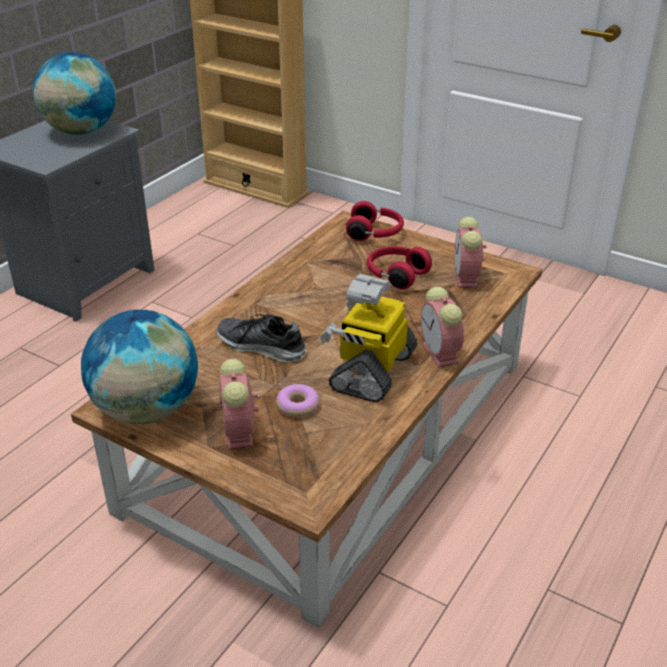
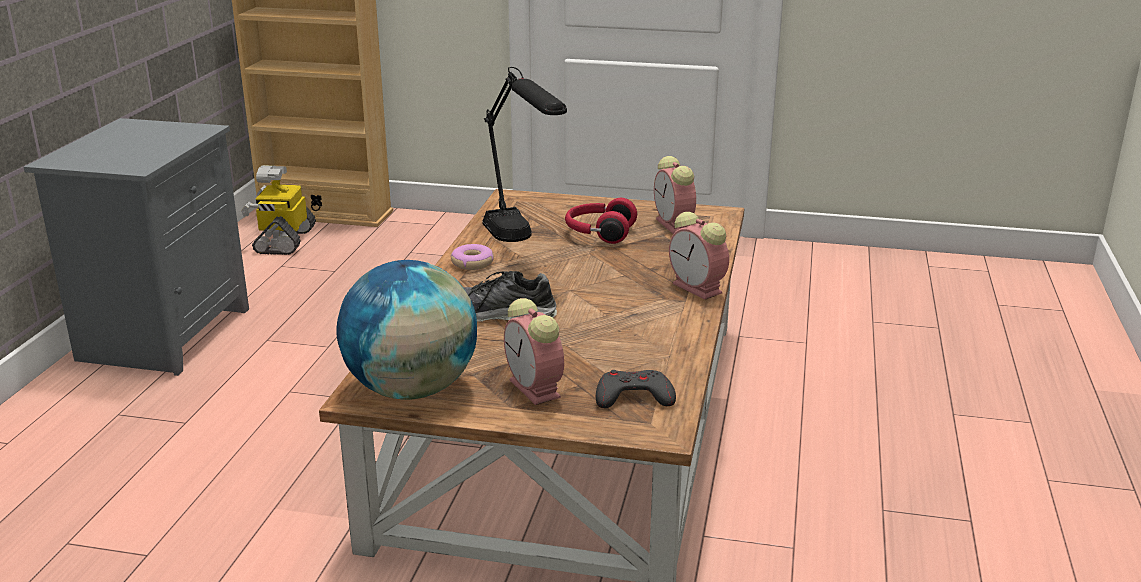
camera: 20 degrees left, 10 degrees down
(81, 131) = (156, 134): globe -> none
(297, 406) = (582, 355): donut -> donut (472, 263)
(310, 460) = (633, 397): none -> grey game controller
(325, 276) = (522, 245): none -> black table lamp
(371, 370) = (637, 313): toy robot -> toy robot (284, 241)
(375, 233) = (548, 202): red headphones -> none

